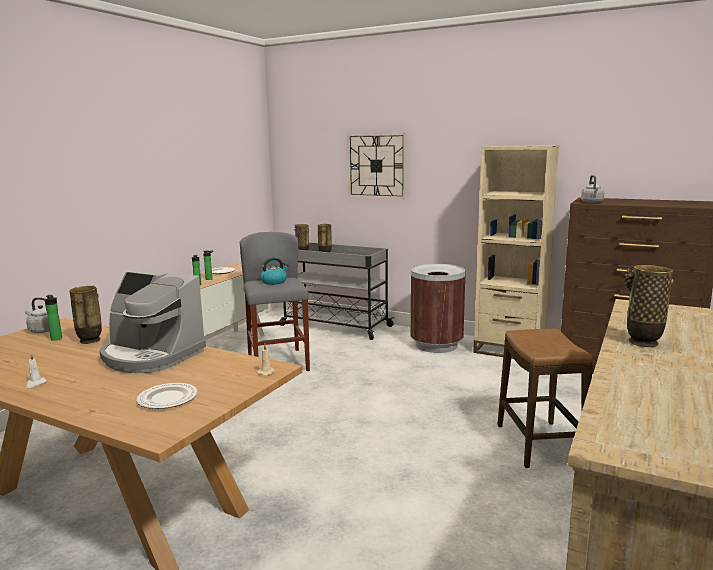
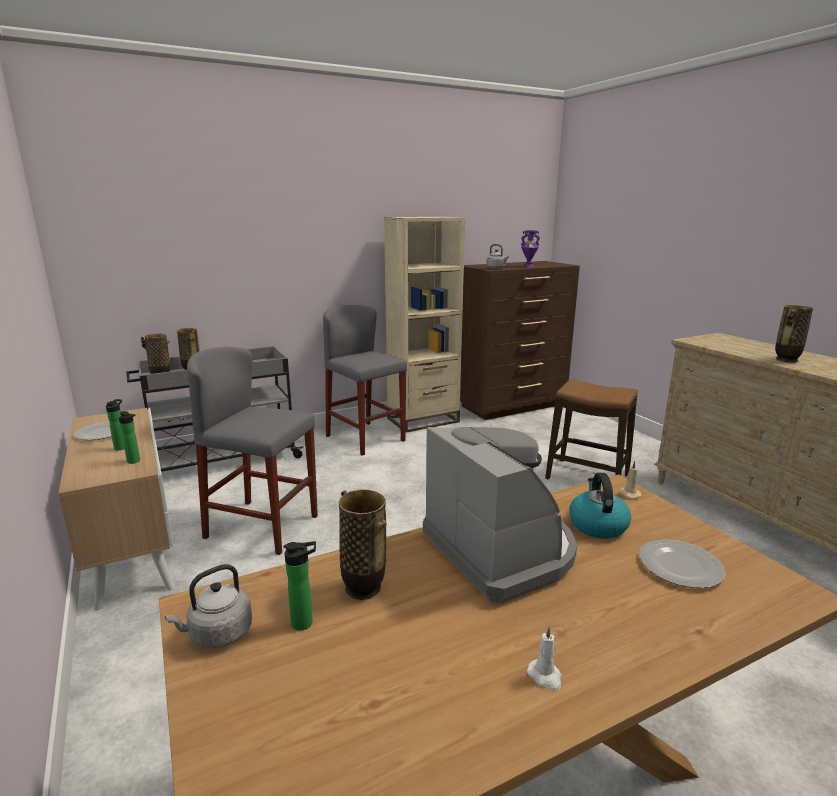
camera: 55 degrees left, 5 degrees up
(151, 355) = (501, 549): coffee machine -> coffee machine turned 90 degrees counterclockwise
(274, 282) = (259, 417): kettle -> kettle (597, 525)
(376, 166) = (242, 243): wall clock -> none
(436, 345) = (365, 438): brown trash can -> grey stool
(645, 204) = (528, 266): none -> purple vase

